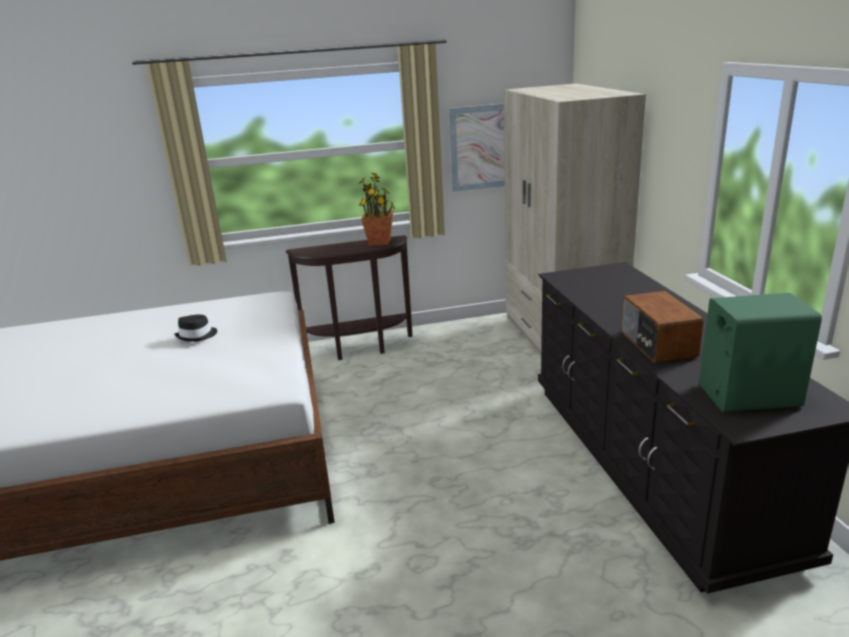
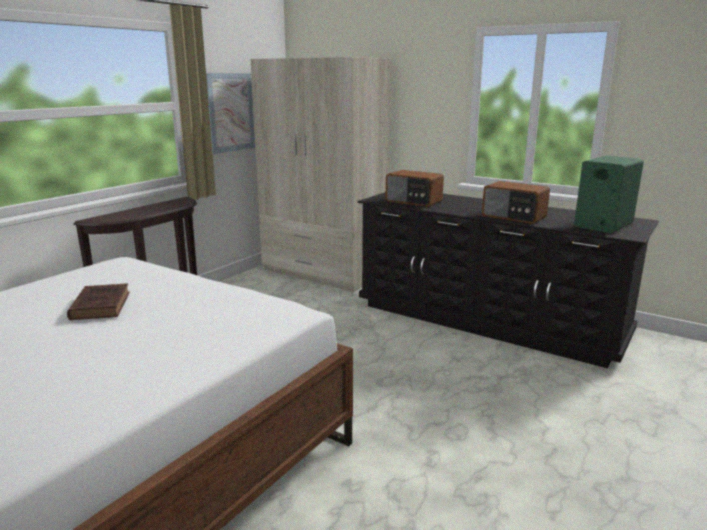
camera: 45 degrees left, 5 degrees down
(197, 335) = (101, 305): black hat -> brown book
(380, 242) = (173, 203): potted plant -> none
(593, 288) = (413, 201): none -> radio

